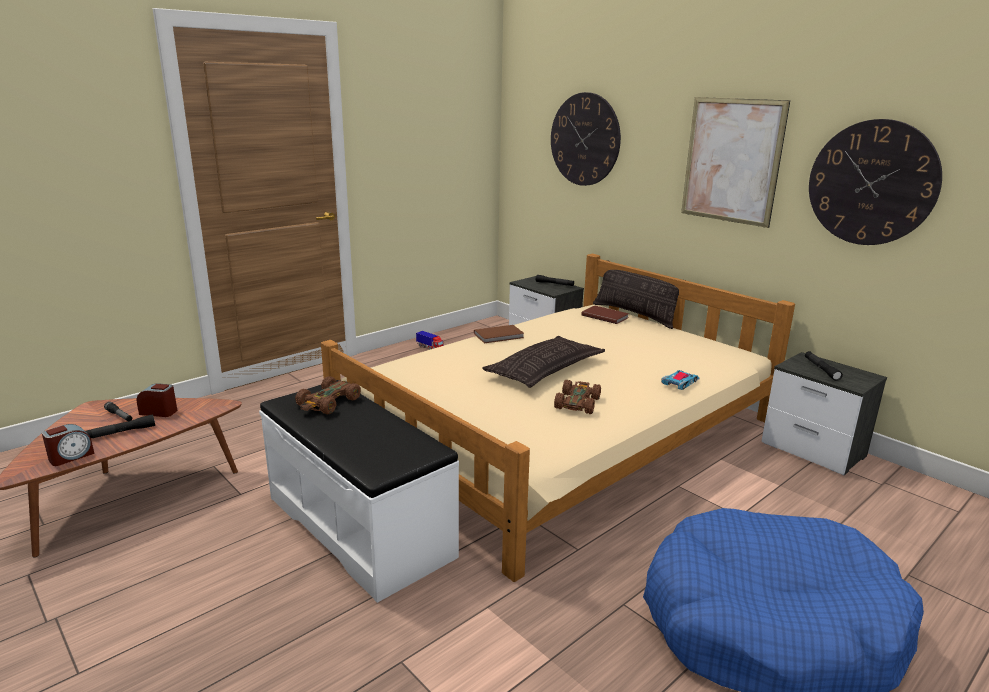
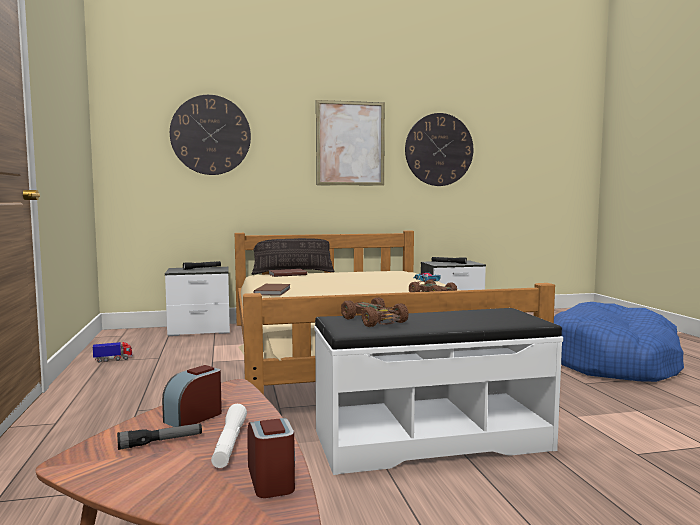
camera: 60 degrees left, 15 degrees down
(119, 433) = (229, 444): black flashlight -> white flashlight
(545, 369) = (363, 292): pillow -> none

